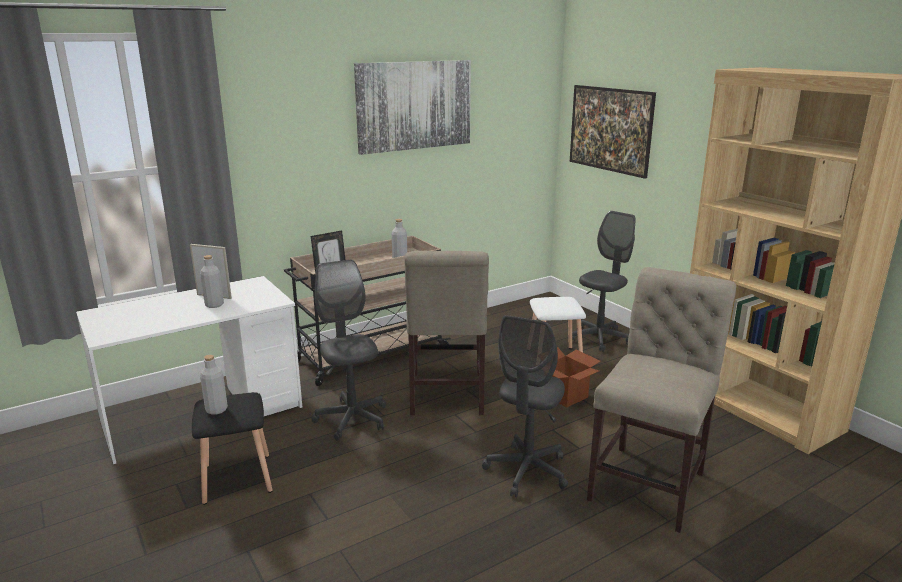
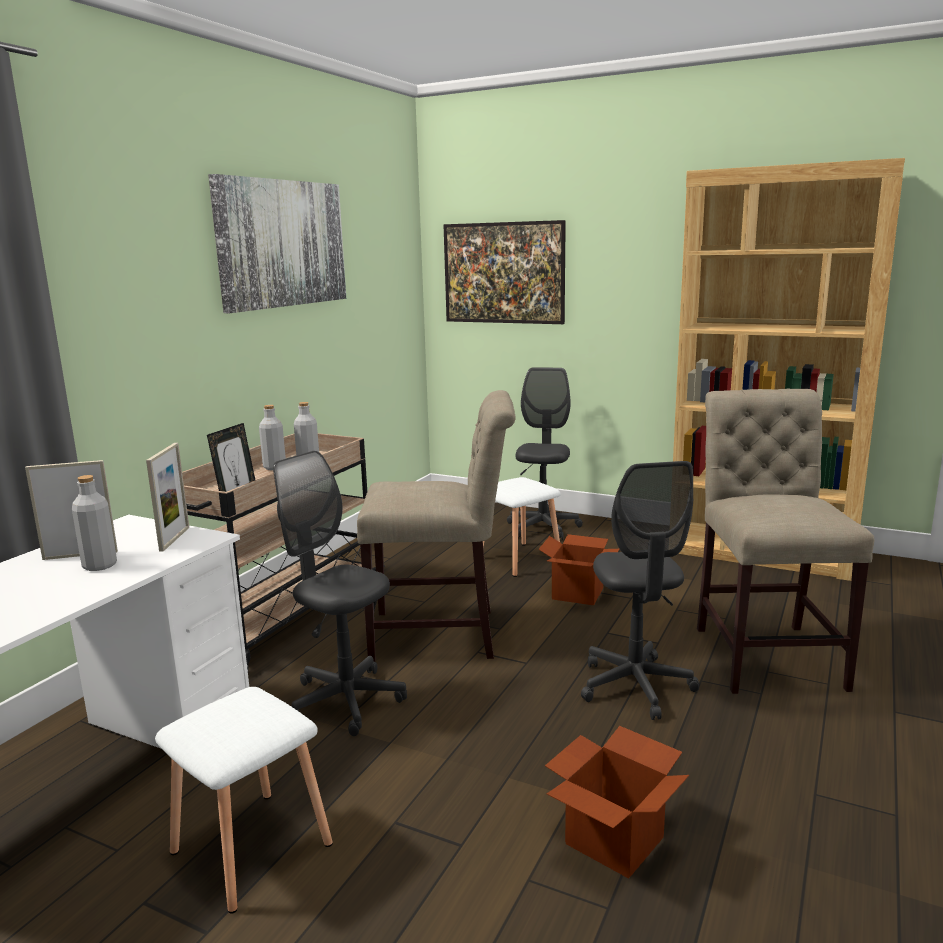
camera: 30 degrees left, 5 degrees down
(216, 410) = (223, 729): grey bottle -> grey bottle (274, 467)
(236, 479) = (250, 850): black stool -> white stool
(263, 297) = (174, 539): none -> picture frame
(405, 552) = (615, 840): none -> cardboard box
(446, 396) = (442, 635): beige chair -> beige chair turned 60 degrees counterclockwise

